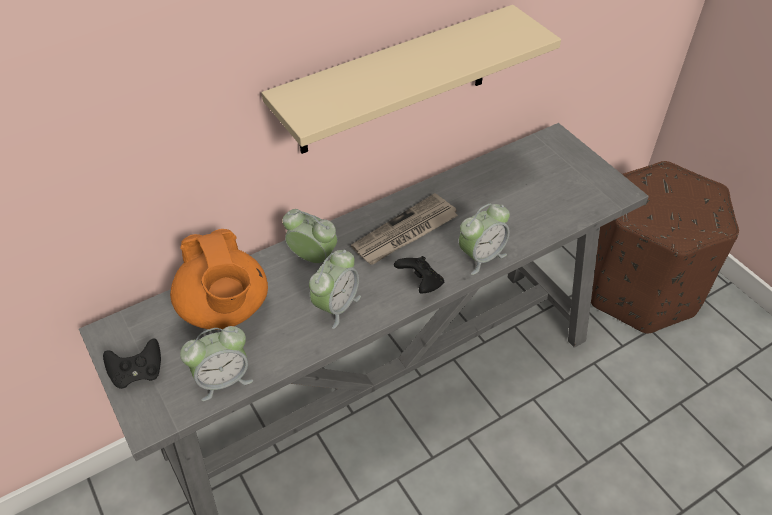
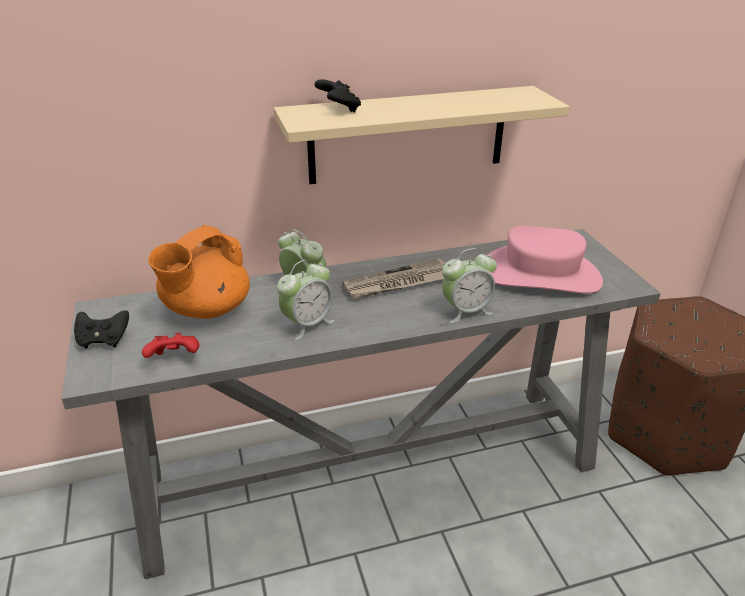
camera: 15 degrees right, 15 degrees down
(223, 379) = (174, 359): alarm clock -> red game controller
(225, 309) = (206, 309): orange teapot -> orange teapot turned 45 degrees clockwise
(420, 283) = (396, 321): black game controller -> black game controller (339, 109)
(535, 194) = (540, 274): none -> pink hat

